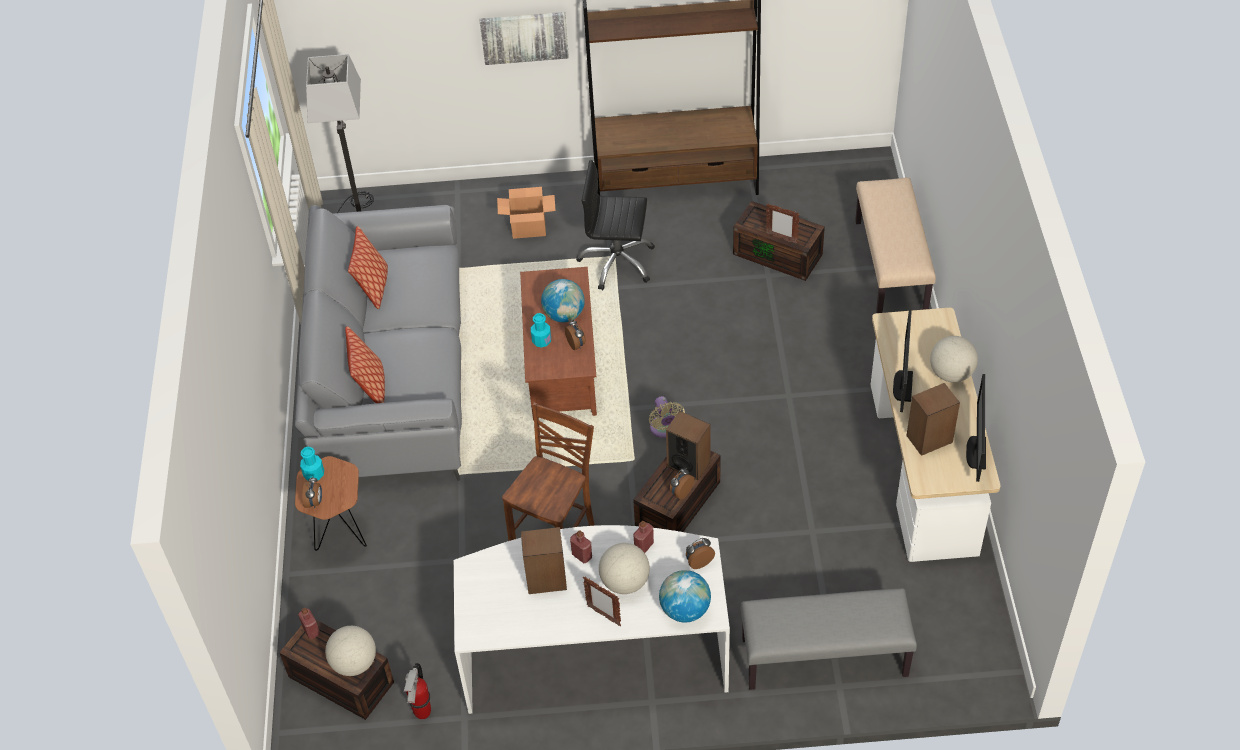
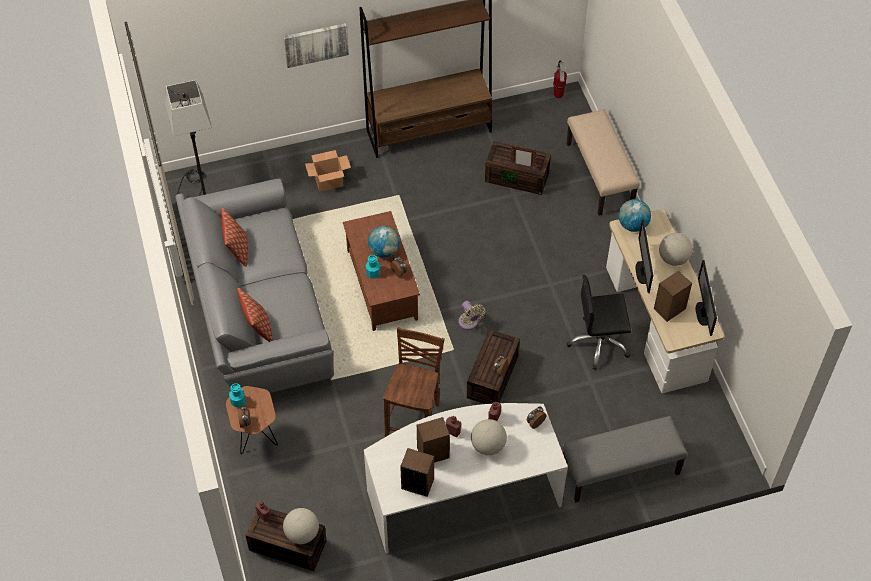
camera: 15 degrees left, 5 degrees up
(422, 713) = (353, 559): fire extinguisher -> fire extinguisher (558, 95)
(603, 615) = (479, 472): picture frame -> none
(617, 262) = (402, 200): black office chair -> black office chair (599, 343)
(685, 609) = (534, 458): globe -> globe (632, 225)
(688, 464) = (499, 348): speaker -> speaker (417, 483)

